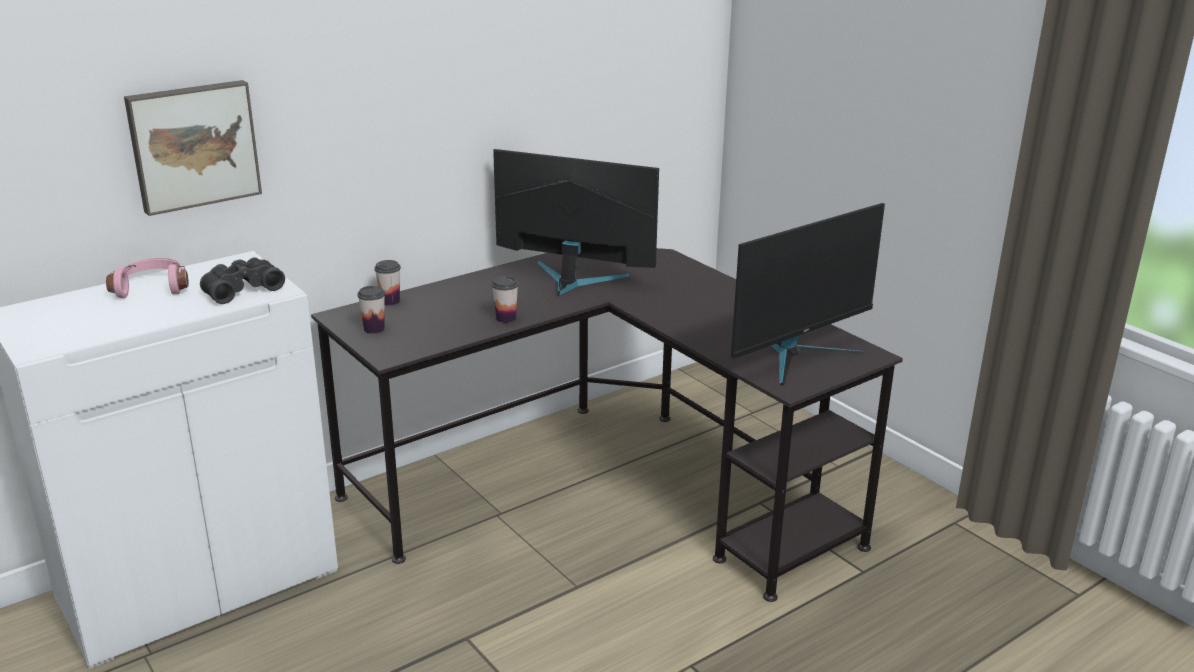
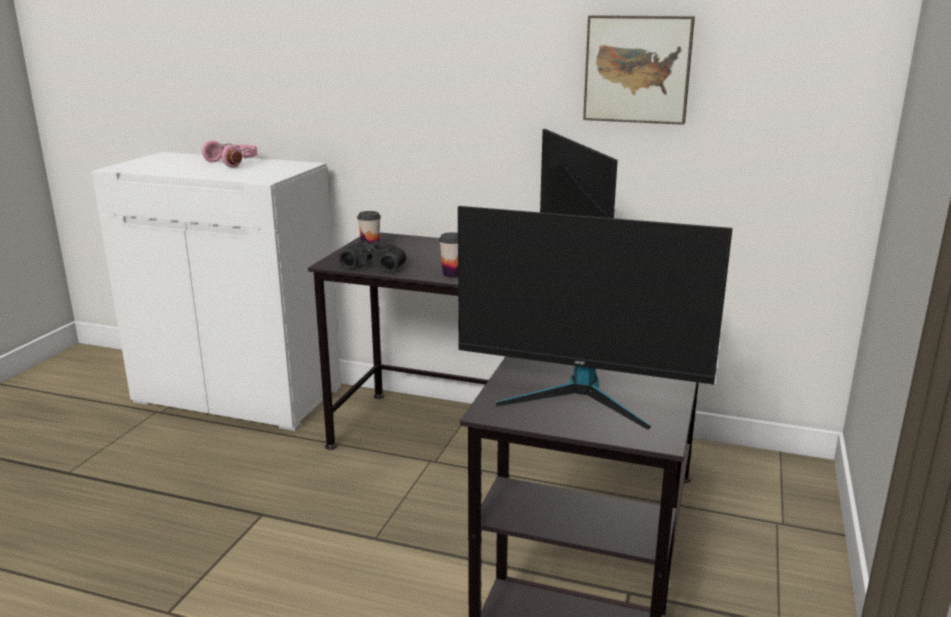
camera: 55 degrees right, 5 degrees down
(193, 145) = (296, 69): picture -> picture (638, 69)
(241, 289) = (257, 173): black binoculars -> black binoculars (375, 265)
(390, 301) = (421, 240): cup -> none

